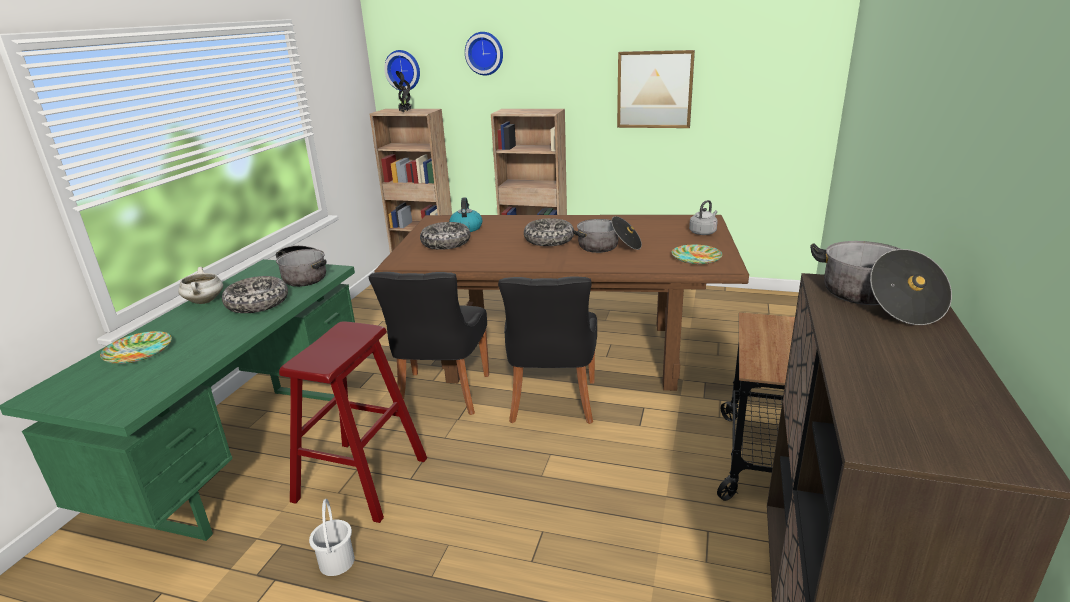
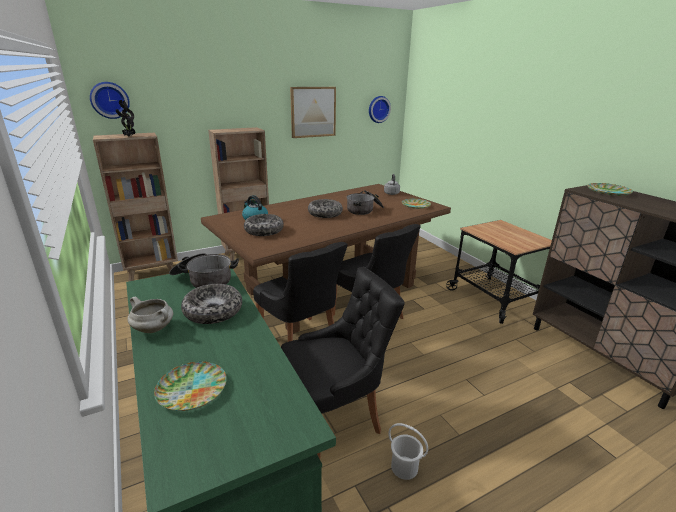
camera: 45 degrees left, 0 degrees up
(361, 479) = (336, 416): red stool -> black chair
(485, 53) = (189, 86): wall clock -> wall clock (378, 109)
(875, 299) = (608, 192): cooking pot -> plate

